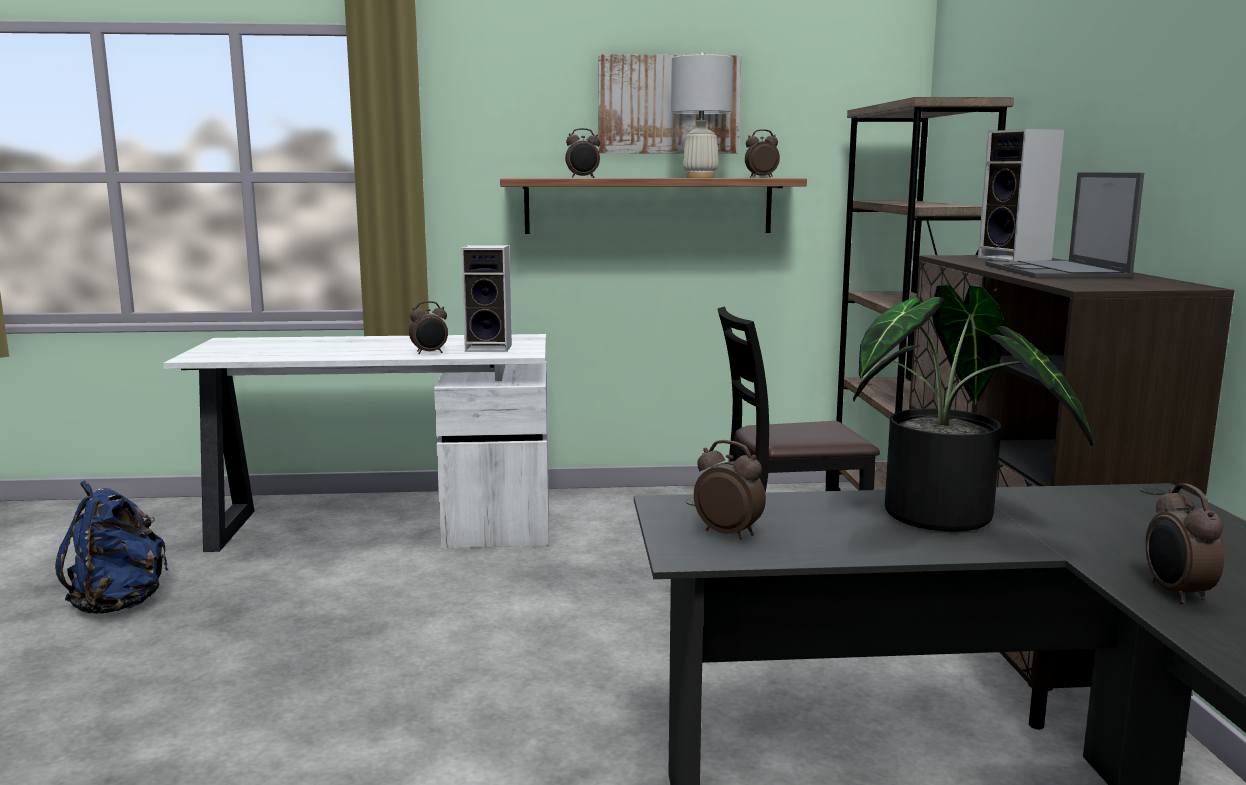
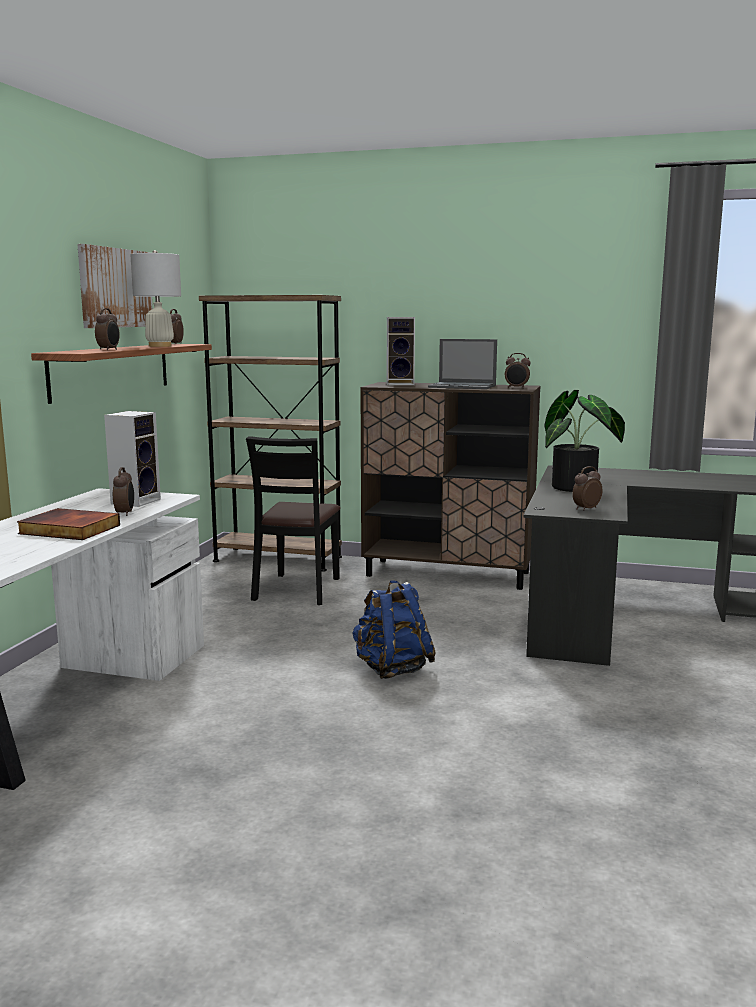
camera: 70 degrees left, 0 degrees up
(119, 604) = (110, 833): blue backpack -> blue backpack (392, 669)
(353, 351) = (68, 530): none -> book
(1175, 593) = (659, 482): alarm clock -> alarm clock (516, 388)

